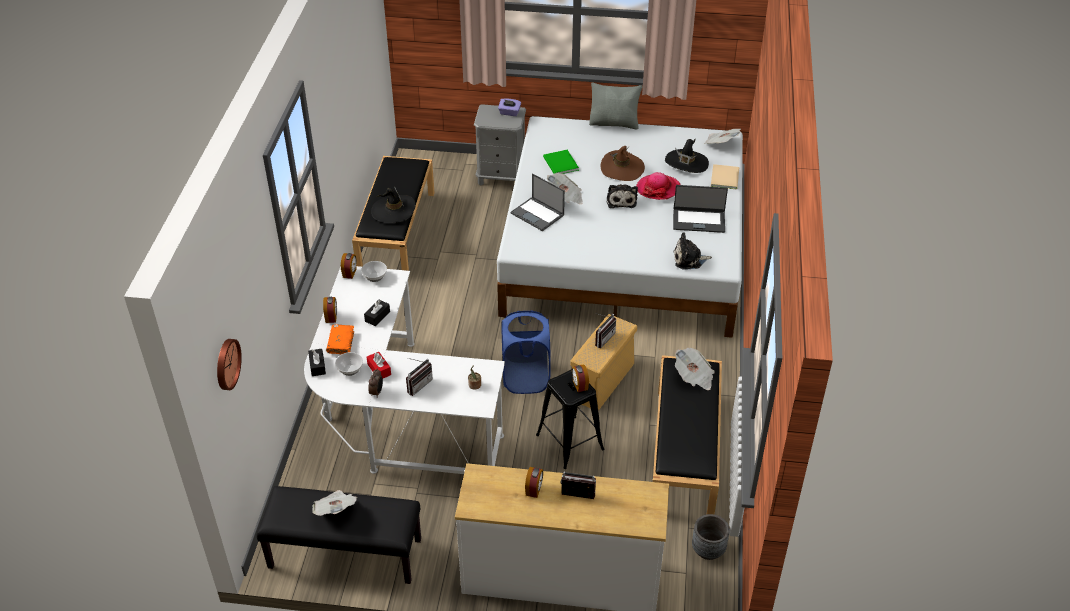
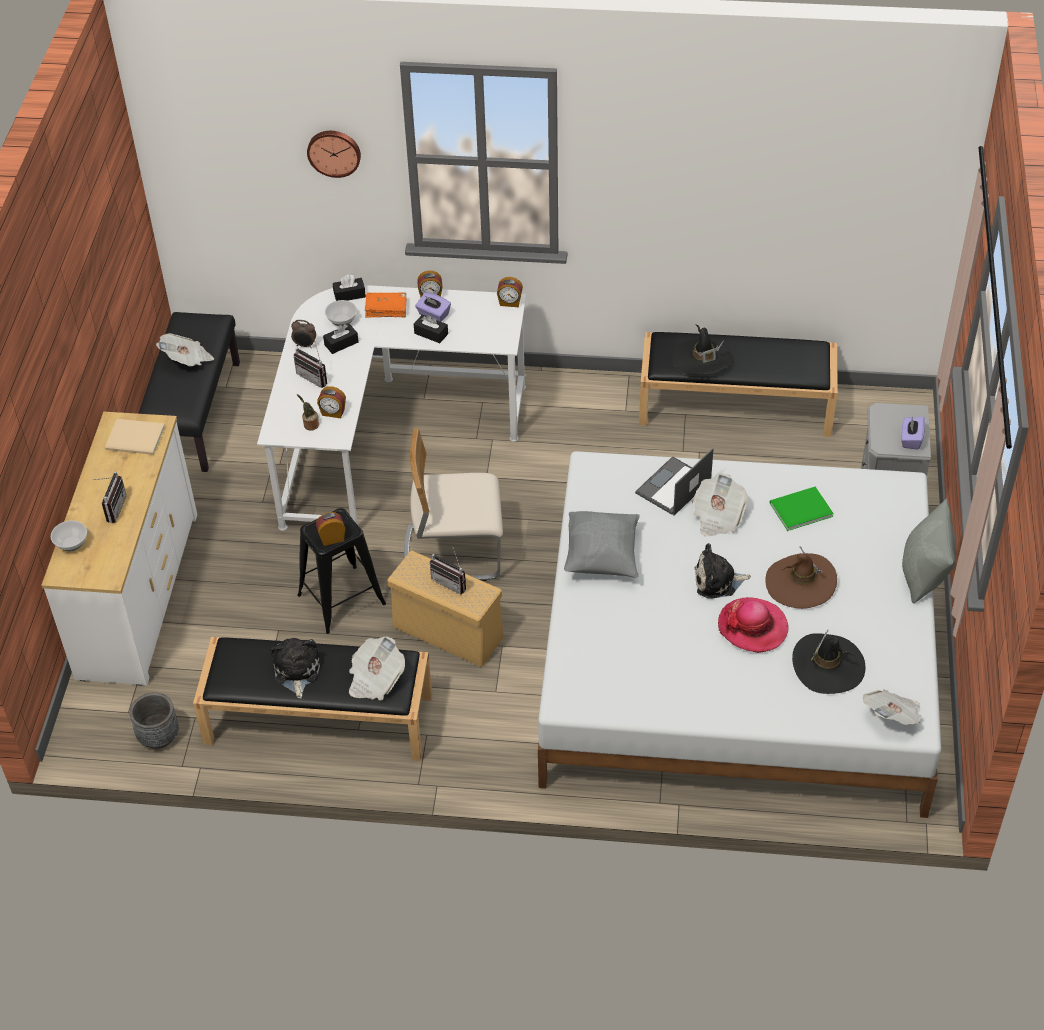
camera: 90 degrees right, 5 degrees up
(226, 364) = (209, 154): wall clock -> wall clock (334, 152)
(355, 315) = (433, 315): none -> purple tissue box
(374, 277) = (503, 324): bowl -> bowl (72, 543)
(379, 369) = (341, 343): red tissue box -> black tissue box
(525, 378) = (453, 552): blue laundry basket -> beige chair
(534, 489) = (129, 472): alarm clock -> alarm clock (333, 412)
(601, 248) = (602, 557): none -> grey pillow
(689, 259) = (582, 659): plush toy -> plush toy (296, 671)
(698, 220) = (677, 675): laptop -> none
(725, 177) = (796, 717): beige book -> beige book (136, 439)

